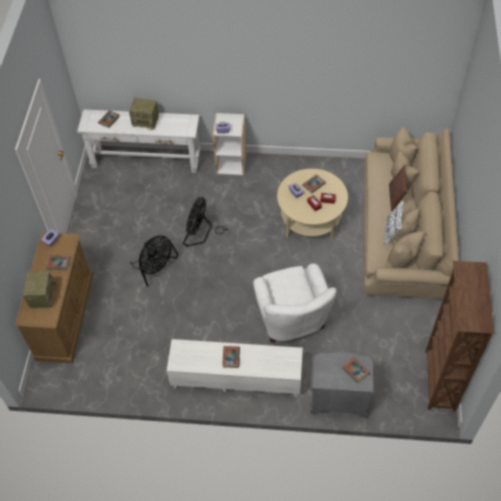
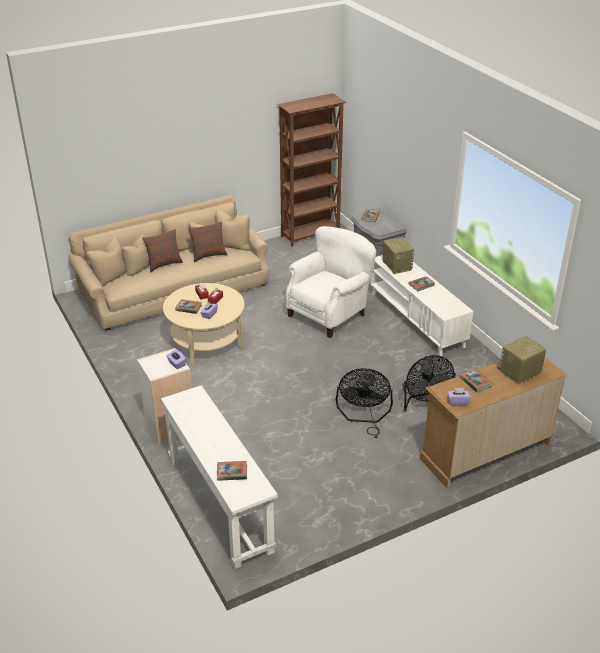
camera: 125 degrees left, 20 degrees down
(146, 121) = (207, 437): radio -> radio (396, 265)
(203, 231) = (286, 404): black fan -> black fan (423, 400)
(391, 232) = (209, 256): white pillow -> brown pillow

